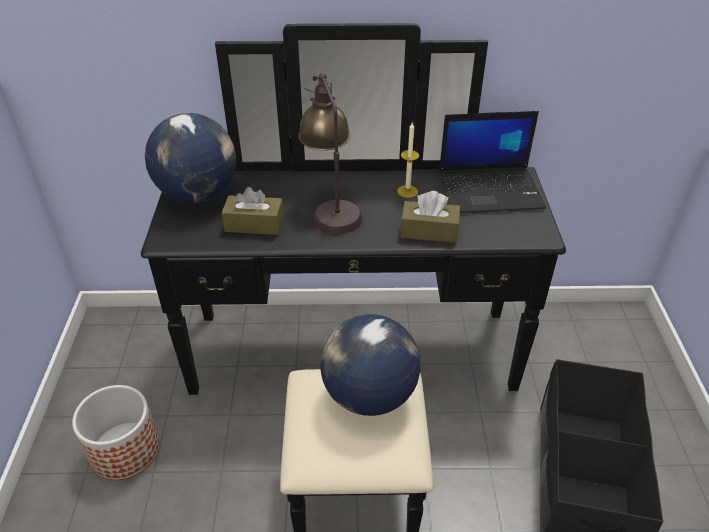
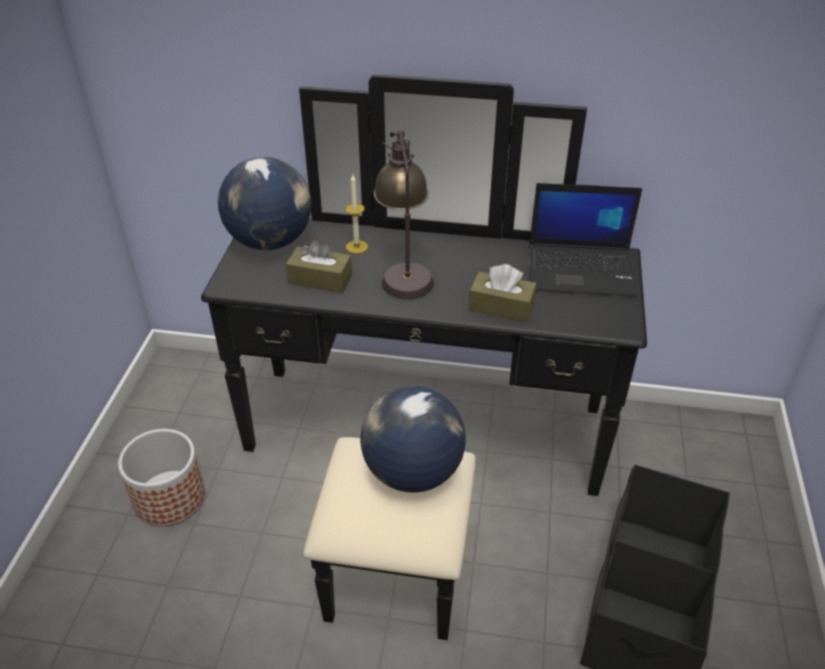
camera: 10 degrees right, 0 degrees up
(407, 191) = (490, 261): candle -> candle (356, 247)

